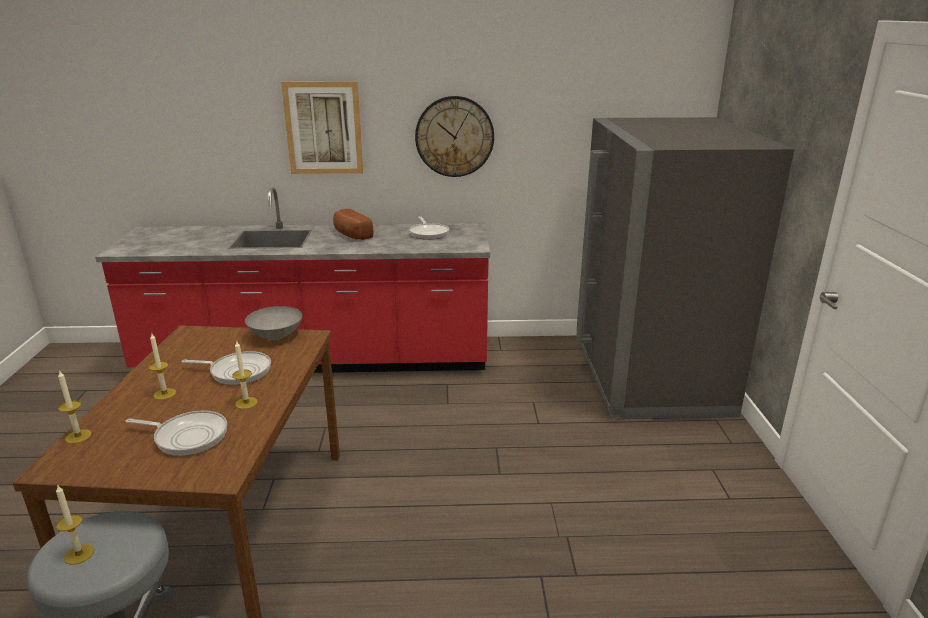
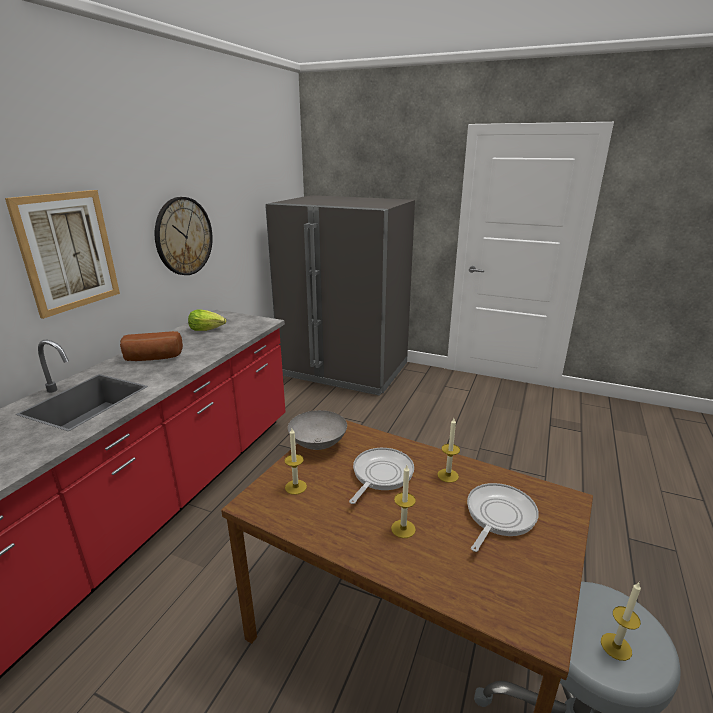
camera: 65 degrees left, 0 degrees up
(78, 436) = (475, 606): candle -> candle (295, 487)
(429, 233) = (207, 329): frying pan -> lettuce

